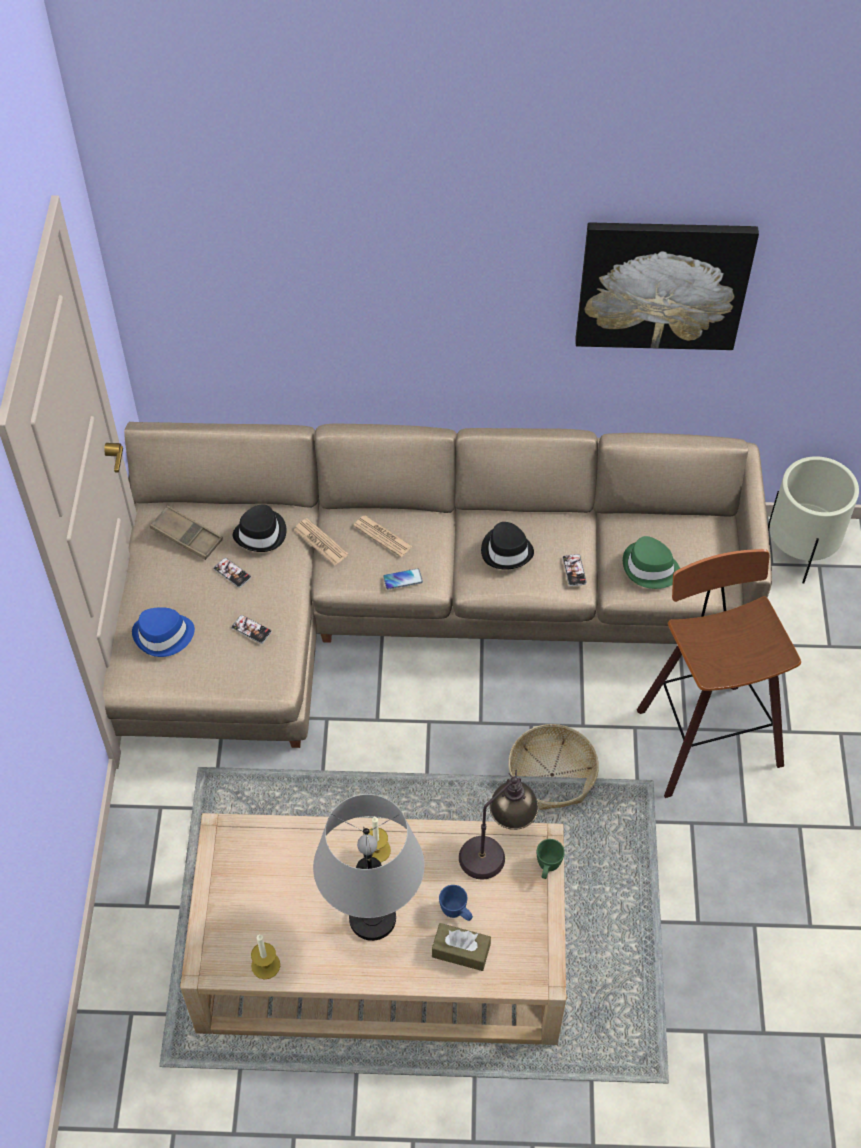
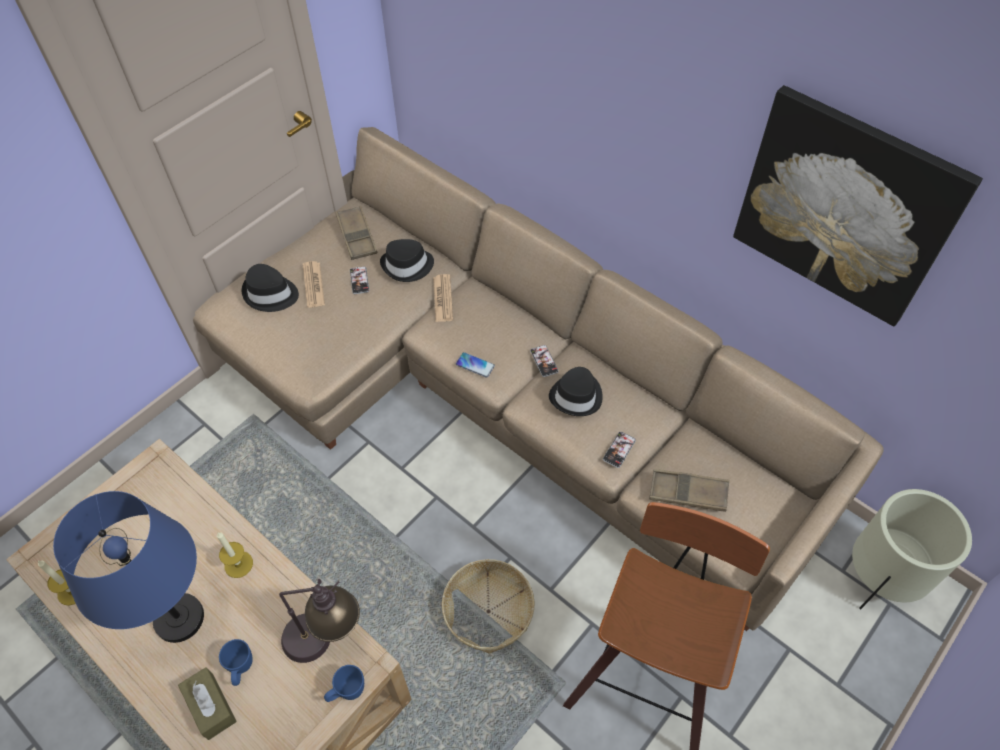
camera: 40 degrees right, 0 degrees up
(164, 635) = (270, 294): blue hat -> black hat
(251, 629) = (330, 329): phone -> phone (544, 361)
(372, 917) = (180, 618): grey table lamp -> blue table lamp
(382, 536) = (492, 323): newspaper -> newspaper (313, 285)
(547, 868) = (347, 692): green mug -> blue mug
(650, 568) = (688, 493): green hat -> brown tray

